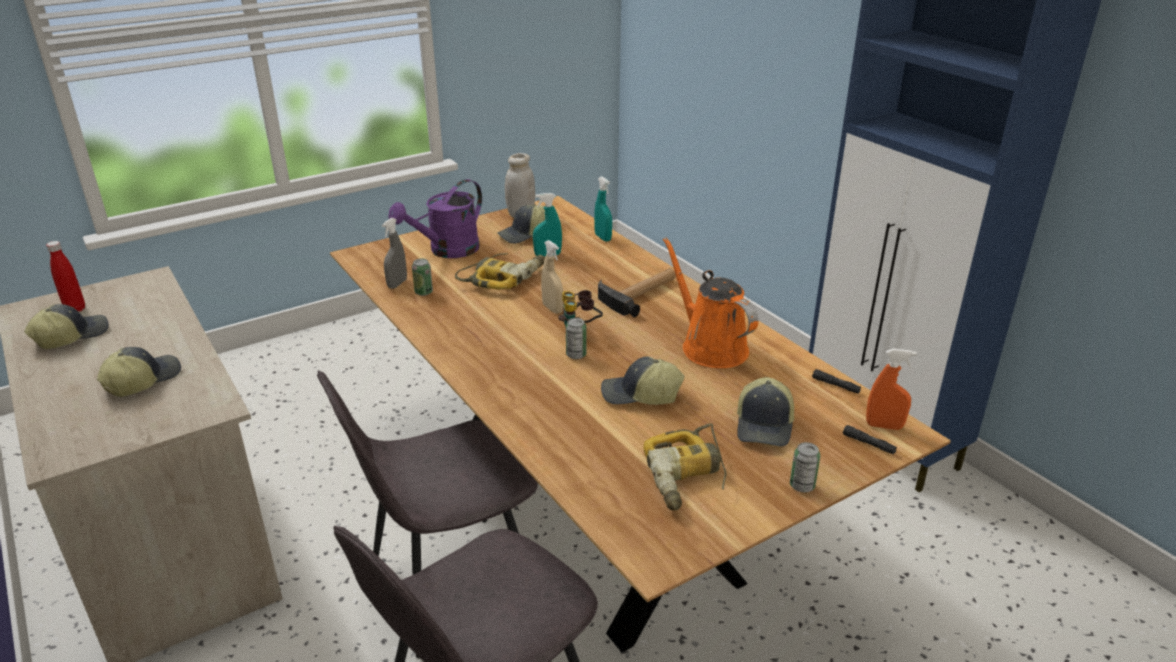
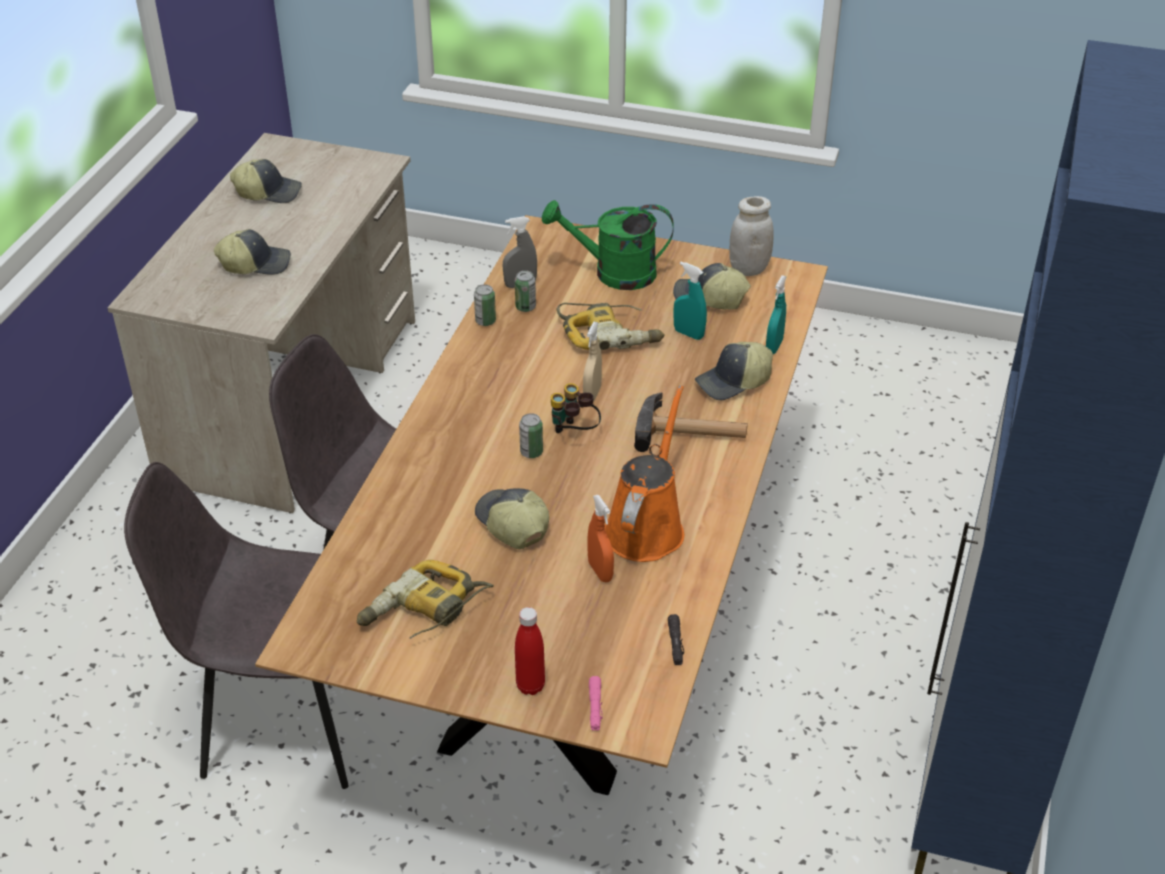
camera: 50 degrees right, 10 degrees up
(75, 309) = (301, 166): red bottle -> red bottle (530, 686)
(447, 251) = (613, 273): purple watering can -> green watering can
(765, 426) = (550, 625): cap -> cap (734, 382)
(802, 486) = (481, 689): can -> can (485, 321)
(869, 444) = (595, 707): black flashlight -> pink flashlight
(884, 426) = (639, 706): orange spray bottle -> orange spray bottle (600, 571)

